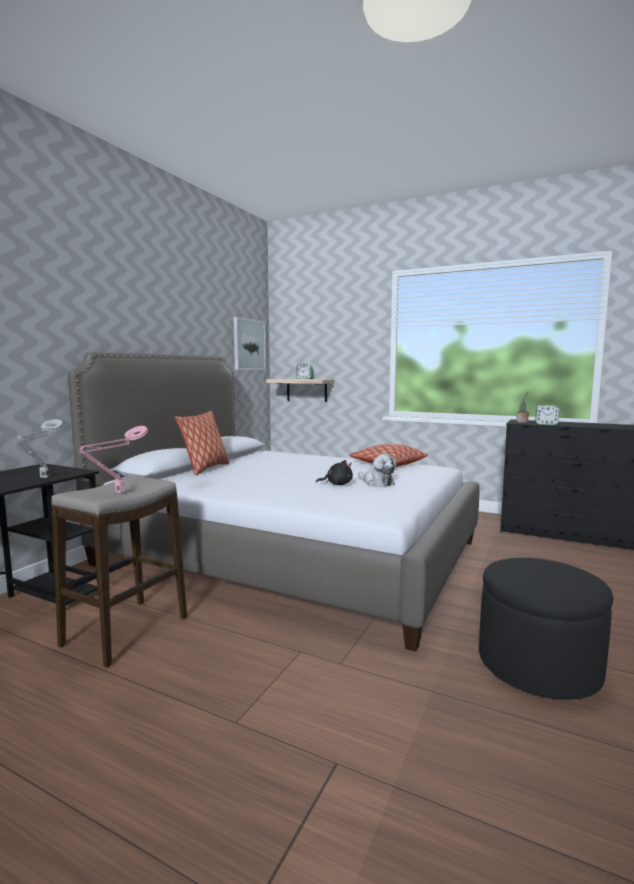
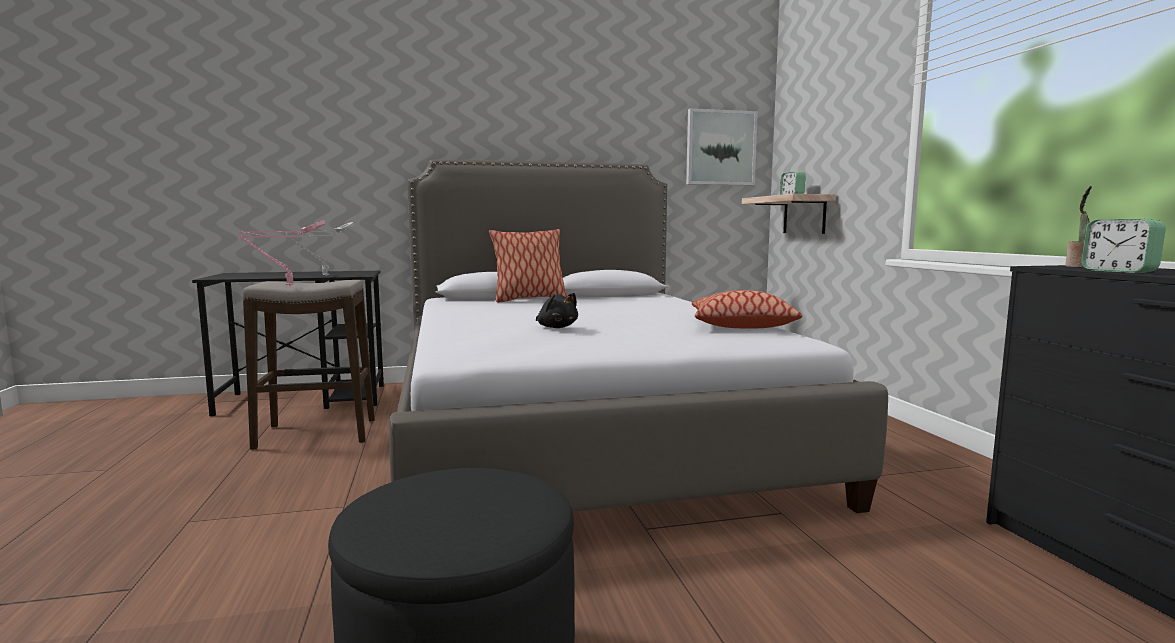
camera: 50 degrees right, 0 degrees up
(377, 483) = (612, 336): plush toy -> none

